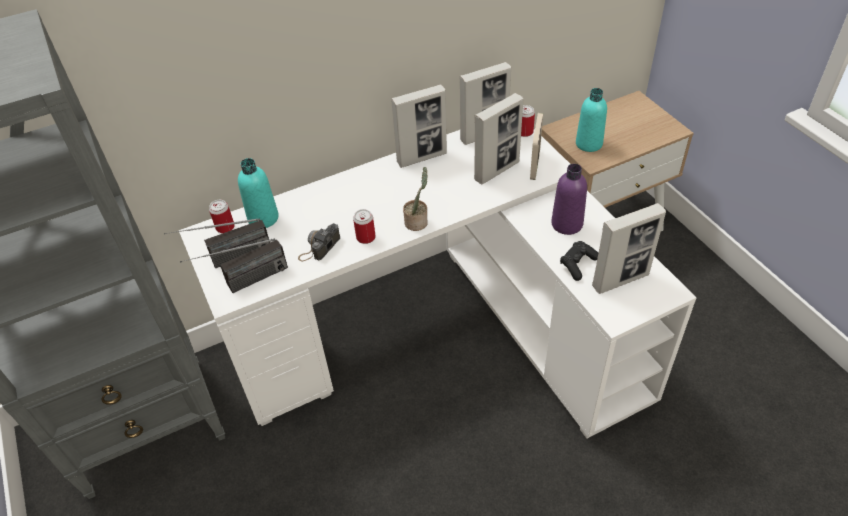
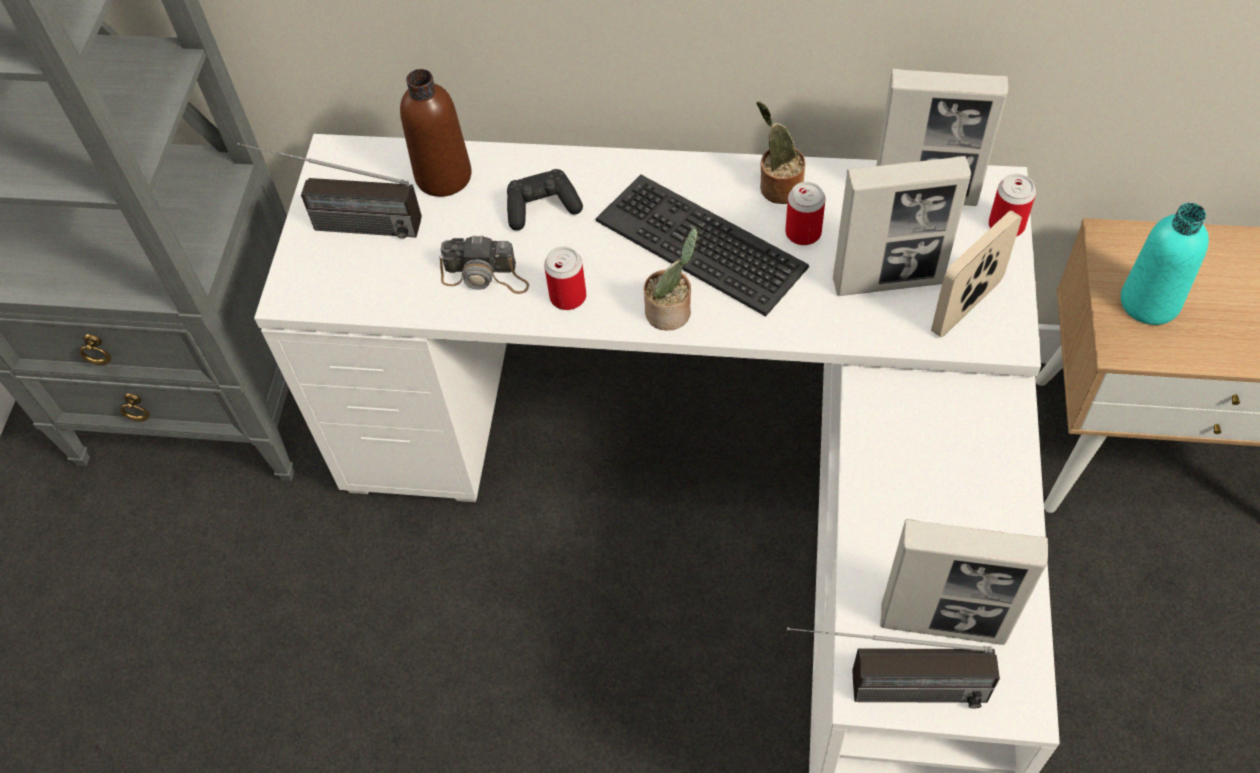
camera: 35 degrees right, 10 degrees up
(225, 227) = (379, 164): can -> can (803, 232)
(243, 284) = (332, 280): radio -> radio (883, 690)
(263, 218) = (443, 176): turquoise bottle -> brown bottle
(319, 247) = (485, 276): camera -> camera turned 150 degrees counterclockwise
(408, 191) = (701, 243): none -> keyboard
(422, 158) = (778, 187): picture frame -> potted plant
(567, 224) = (939, 455): purple bottle -> none
(577, 265) = (891, 547): black game controller -> black game controller (542, 208)

